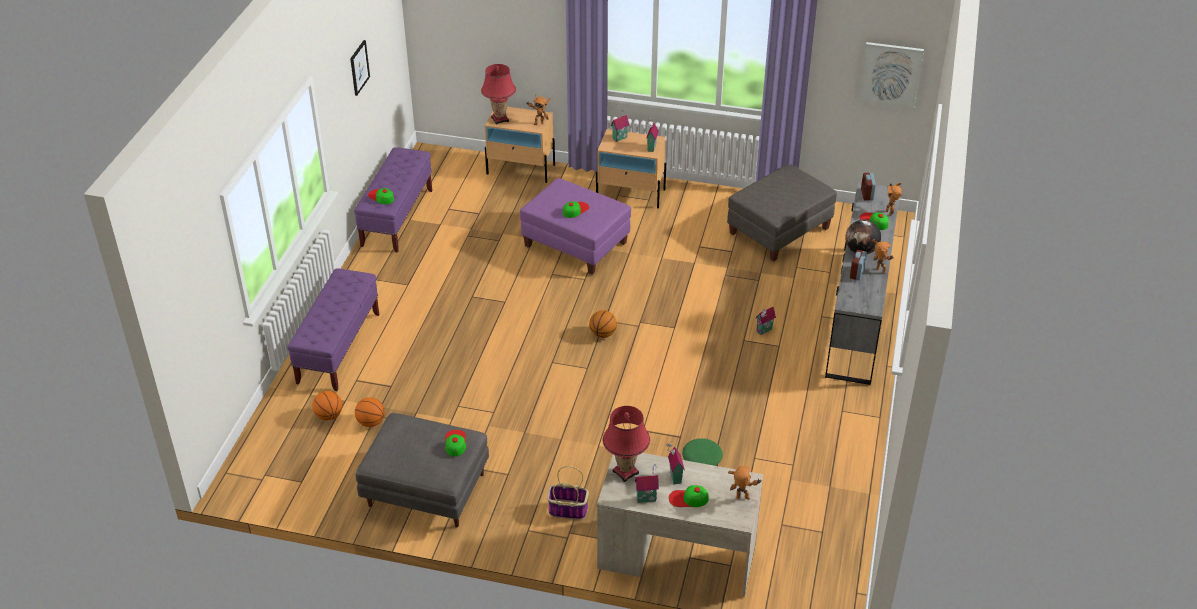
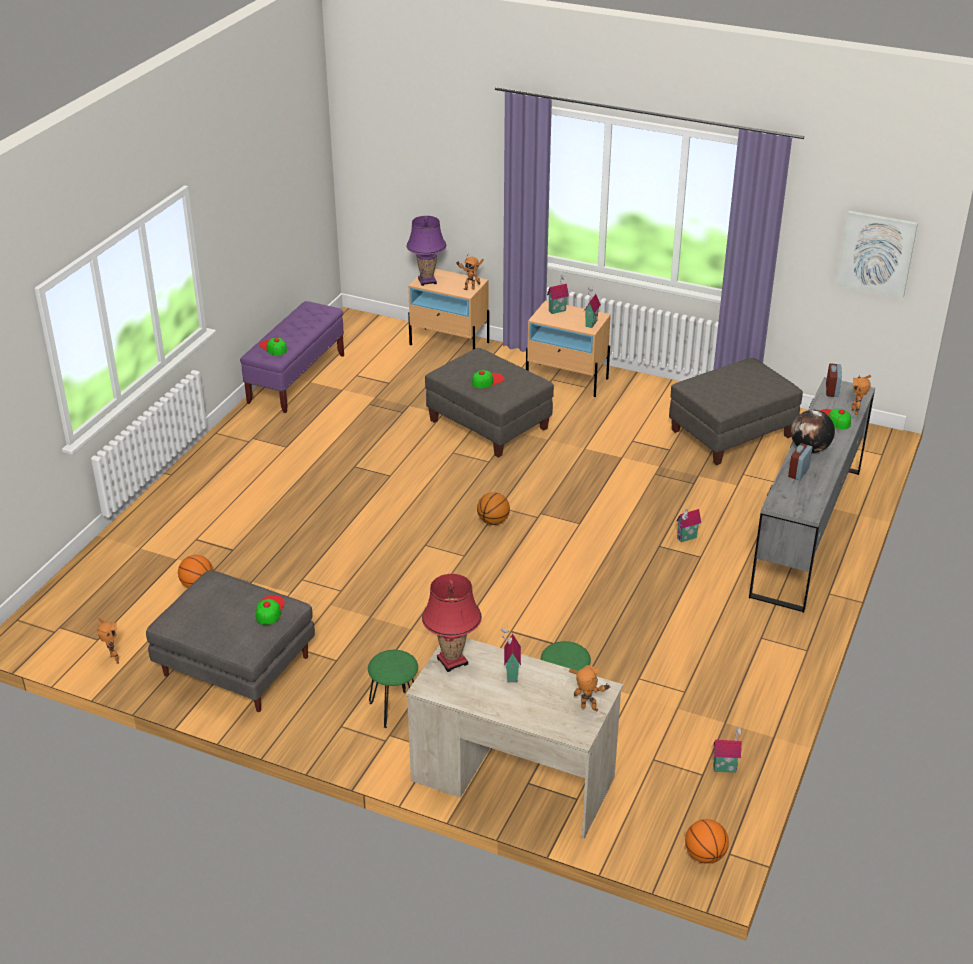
camera: 10 degrees right, 5 degrees down
(329, 416) = (153, 573): basketball -> basketball (705, 855)
(339, 348) = (188, 504): purple bench -> none
(359, 67) = (261, 196): picture -> none
(500, 119) = (427, 281): red table lamp -> purple table lamp
(567, 510) = (394, 709): basket -> green stool
(575, 245) = (488, 425): purple ottoman -> grey ottoman
(646, 498) = (468, 693): toy house -> toy house (724, 767)
(688, 499) = (520, 701): cap -> none
(880, 272) = (827, 474): toy robot -> toy robot (113, 660)

